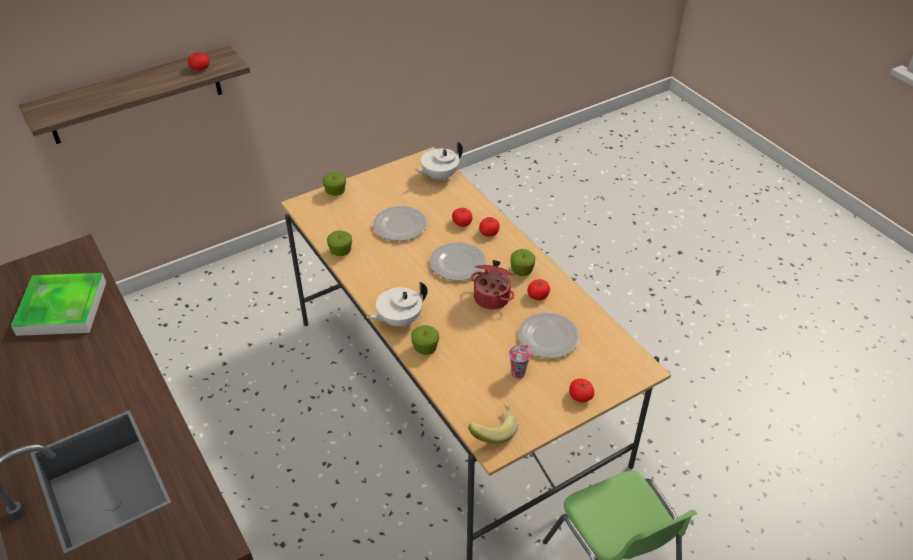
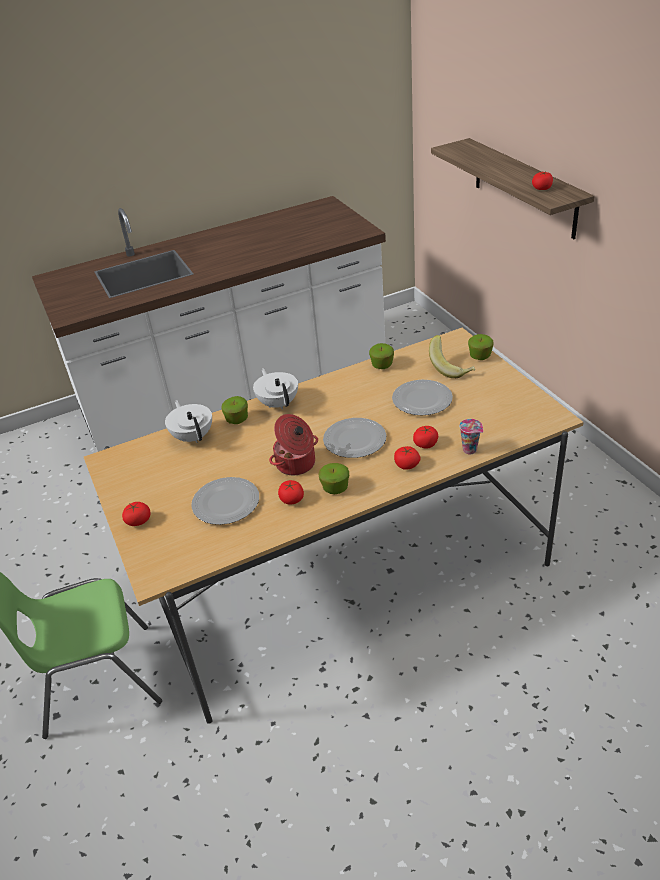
camera: 100 degrees right, 5 degrees down
(62, 308) = (301, 237): tray -> none
(439, 176) = (518, 426): white teapot -> white teapot (193, 436)
(493, 430) = (125, 459): banana -> banana (451, 368)
(518, 372) = (185, 478): cup -> cup (471, 450)

